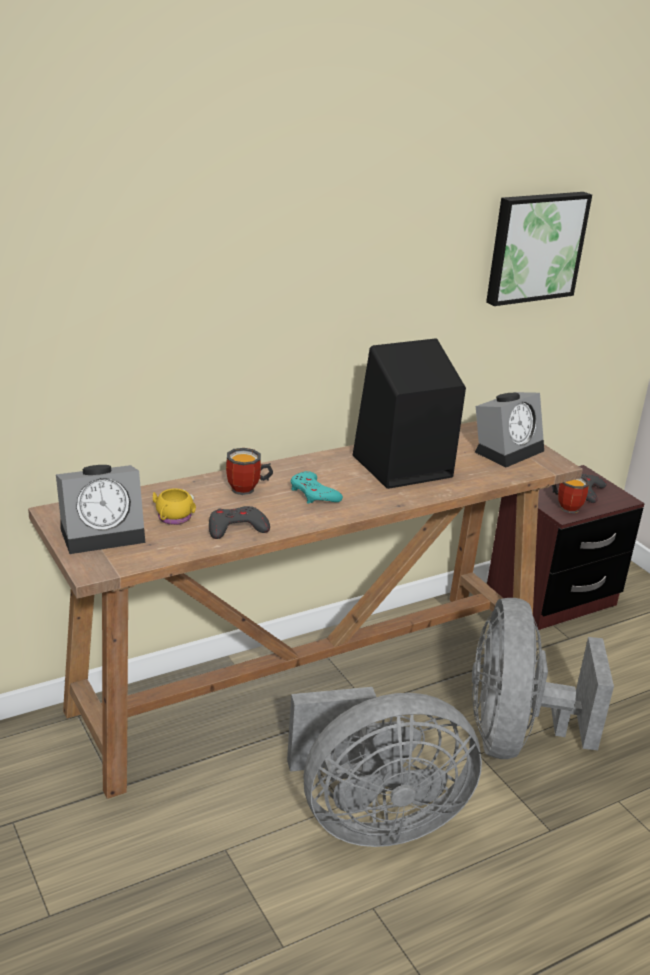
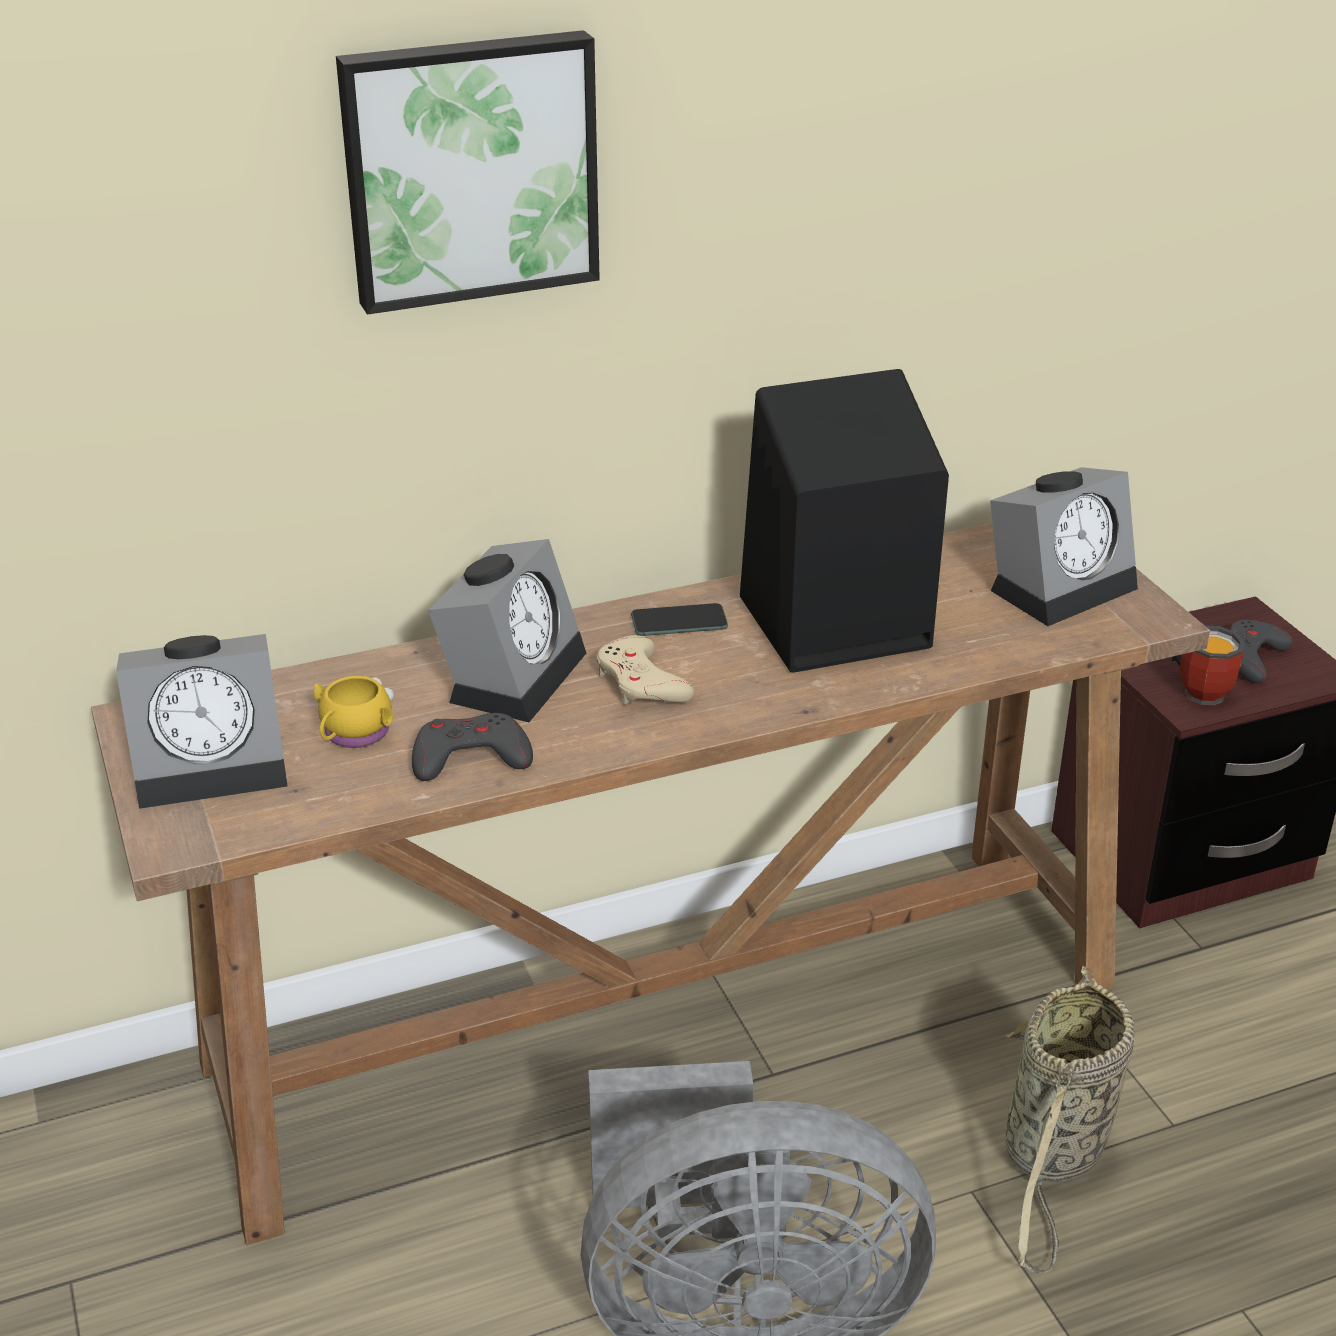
camera: 10 degrees right, 5 degrees up
(247, 490) = (513, 673): mug -> alarm clock
(313, 493) = (641, 682): turquoise game controller -> beige game controller
(325, 466) = (679, 621): none -> phone
(515, 736) = (1053, 1157): grey fan -> basket
(534, 246) = (1130, 167): picture -> picture (469, 169)

